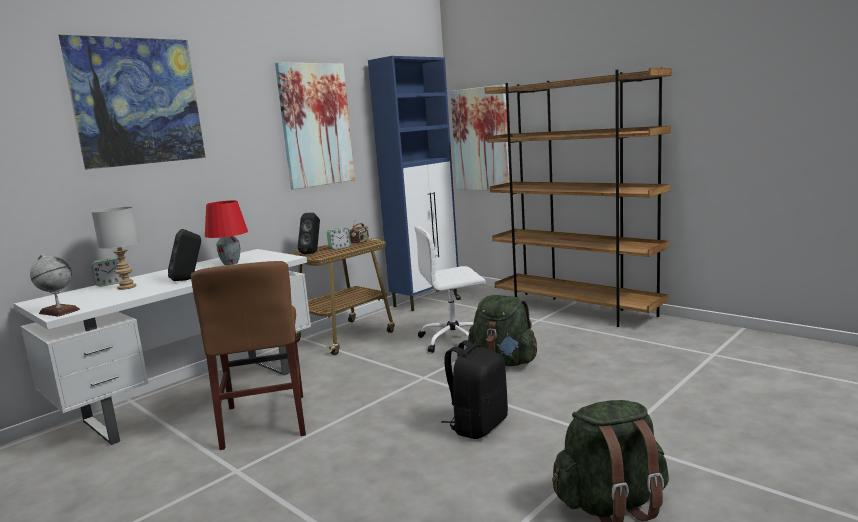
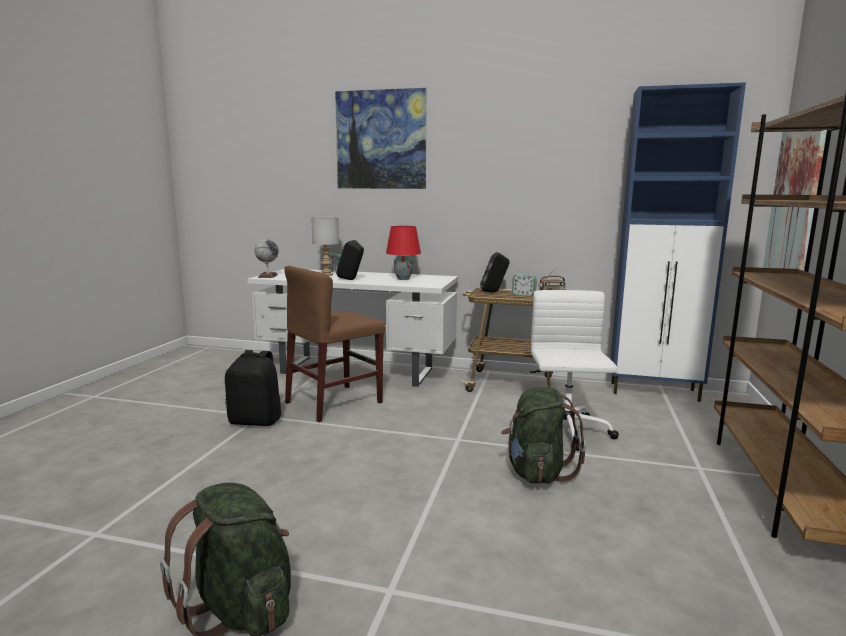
camera: 60 degrees right, 0 degrees up
(316, 125) = (548, 167): picture -> none
(455, 340) = (566, 432): white office chair -> white office chair turned 45 degrees clockwise
(478, 426) = (374, 491): black backpack -> black backpack (256, 421)

